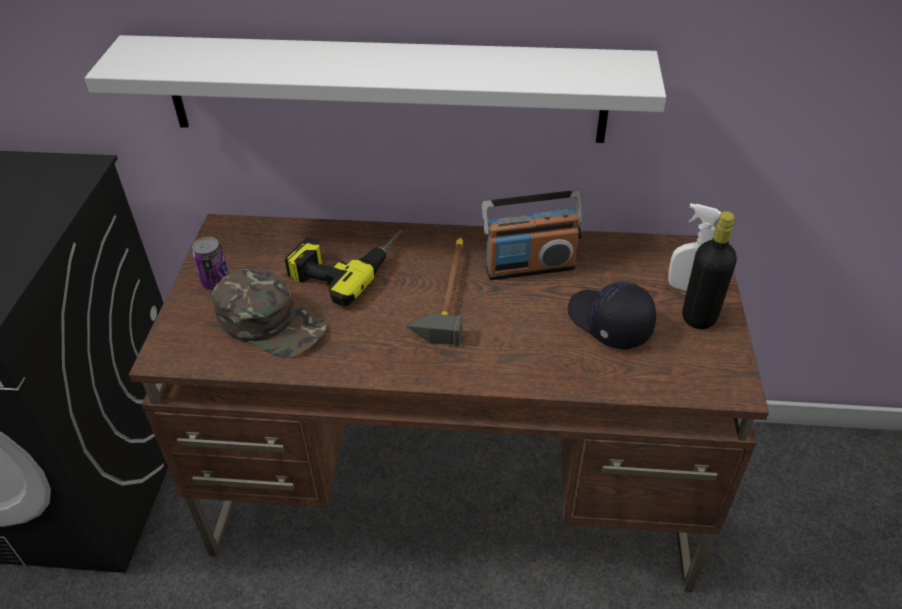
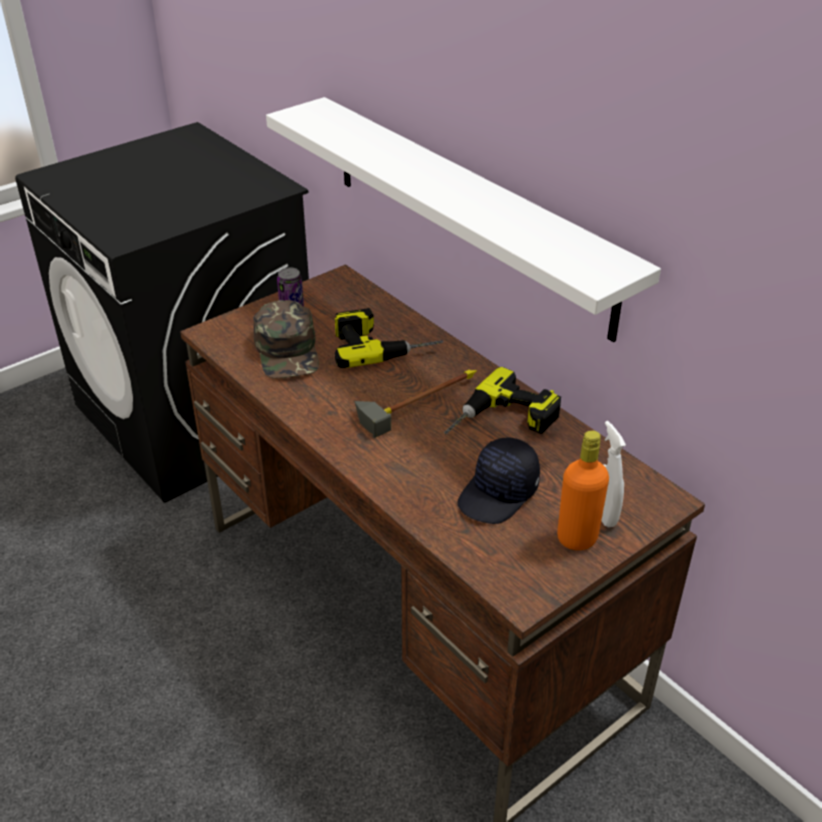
camera: 45 degrees right, 5 degrees down
(529, 266) = (502, 422): radio -> power drill
(608, 323) = (499, 494): black cap -> black cap turned 150 degrees counterclockwise
(699, 317) = (577, 538): black bottle -> orange bottle

